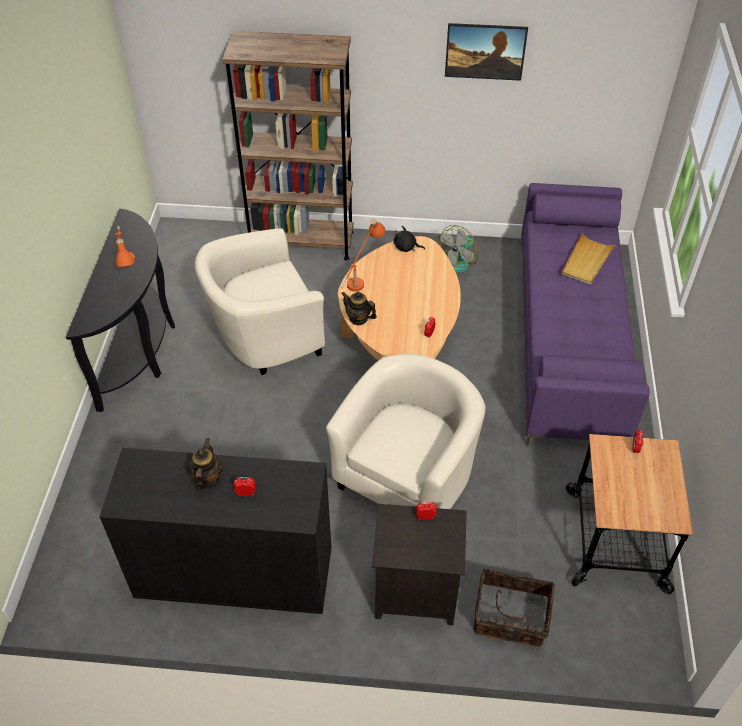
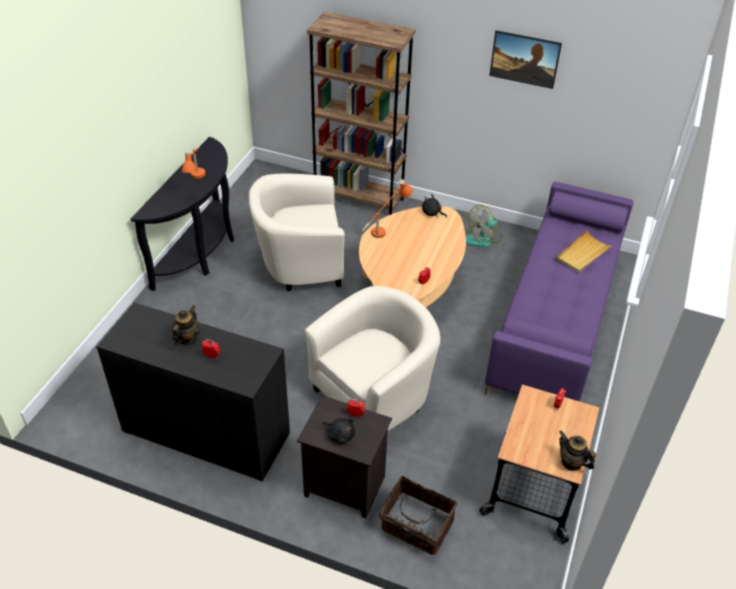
camera: 15 degrees right, 5 degrees down
(358, 318) = (370, 258): teapot -> teapot (571, 462)
(418, 546) = (340, 435): none -> black plush toy

